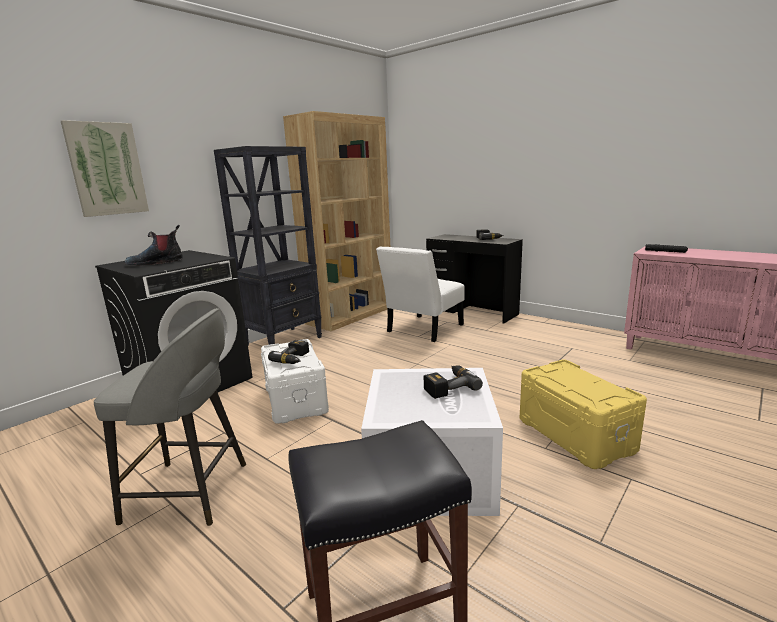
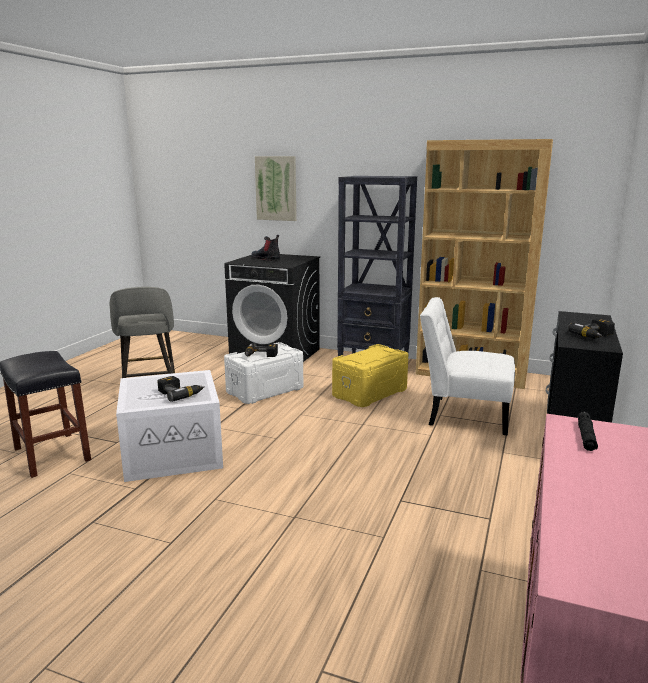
camera: 70 degrees right, 0 degrees up
(575, 434) = (243, 515): yellow storage box -> yellow storage box (370, 393)

